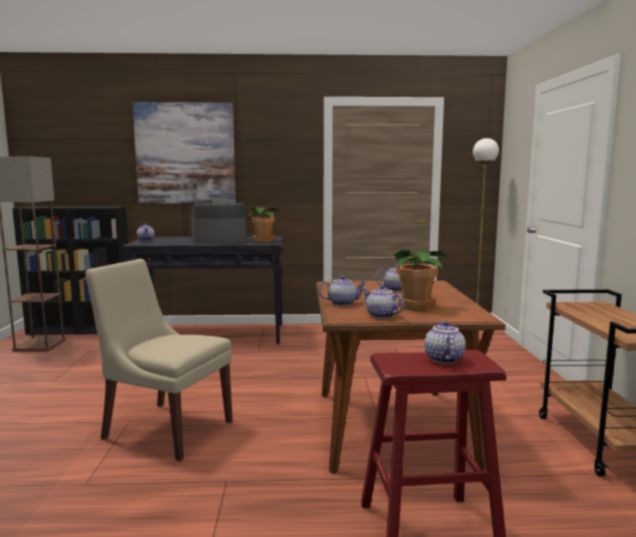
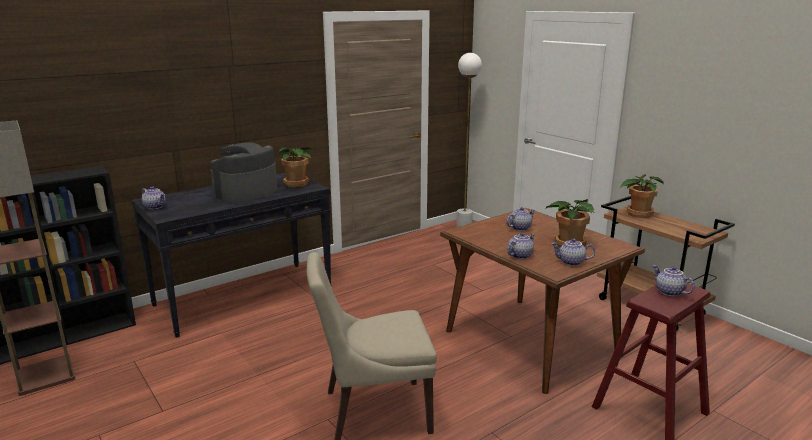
camera: 35 degrees left, 10 degrees up
(185, 153) = (173, 88): picture -> none
(594, 308) = (638, 214): none -> potted plant

